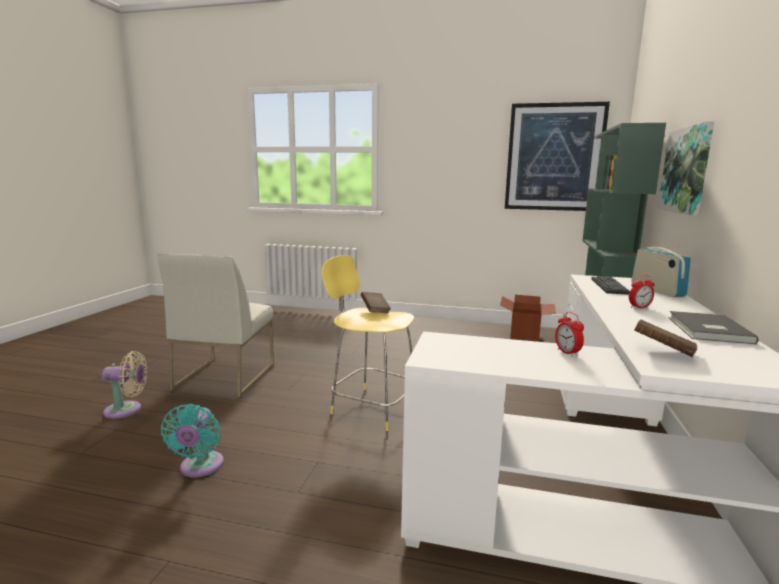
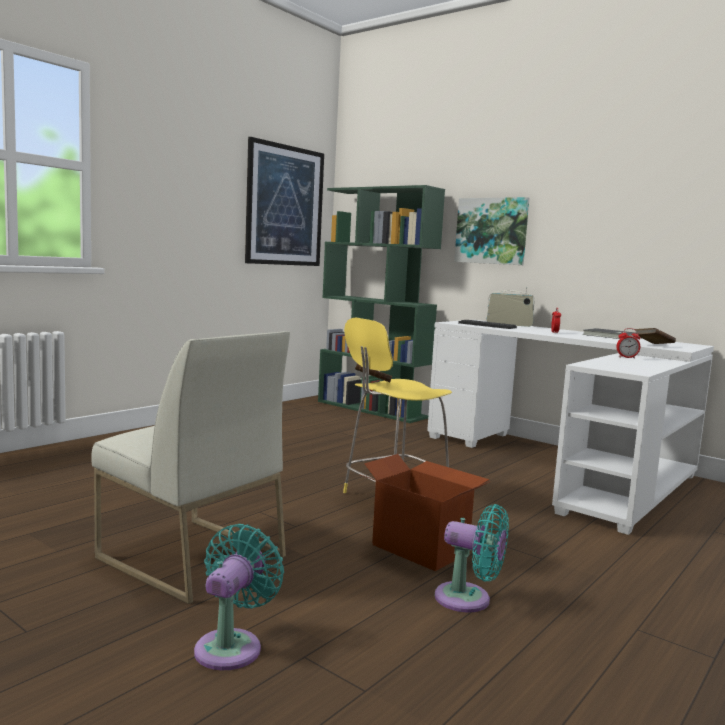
camera: 65 degrees left, 5 degrees down
(126, 410) = (232, 646): beige fan -> turquoise fan
(525, 338) = (300, 413): cardboard box -> cardboard box (420, 548)

